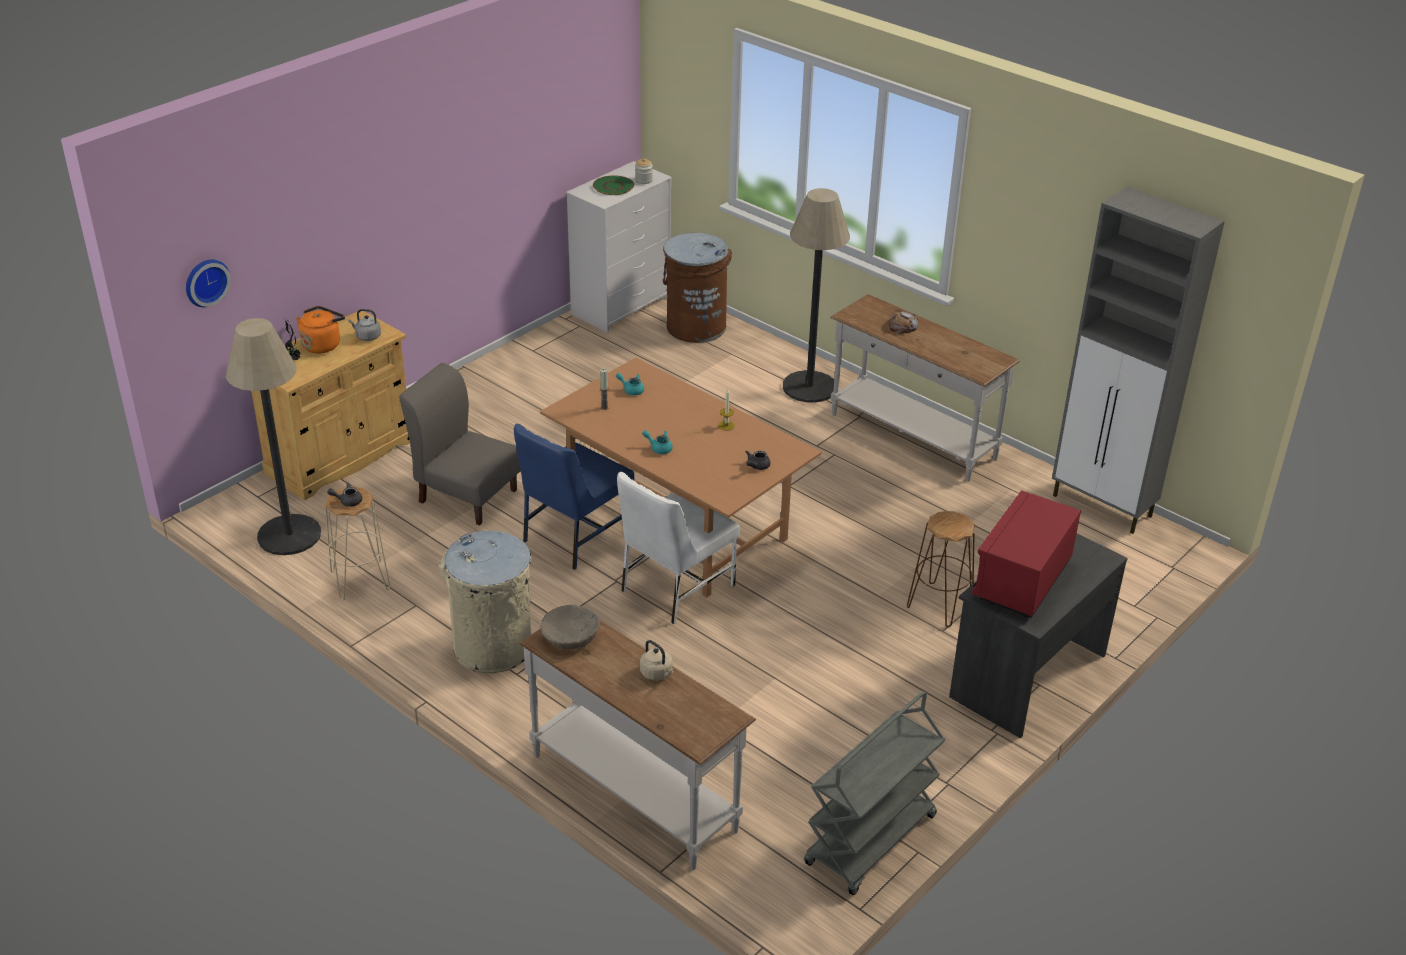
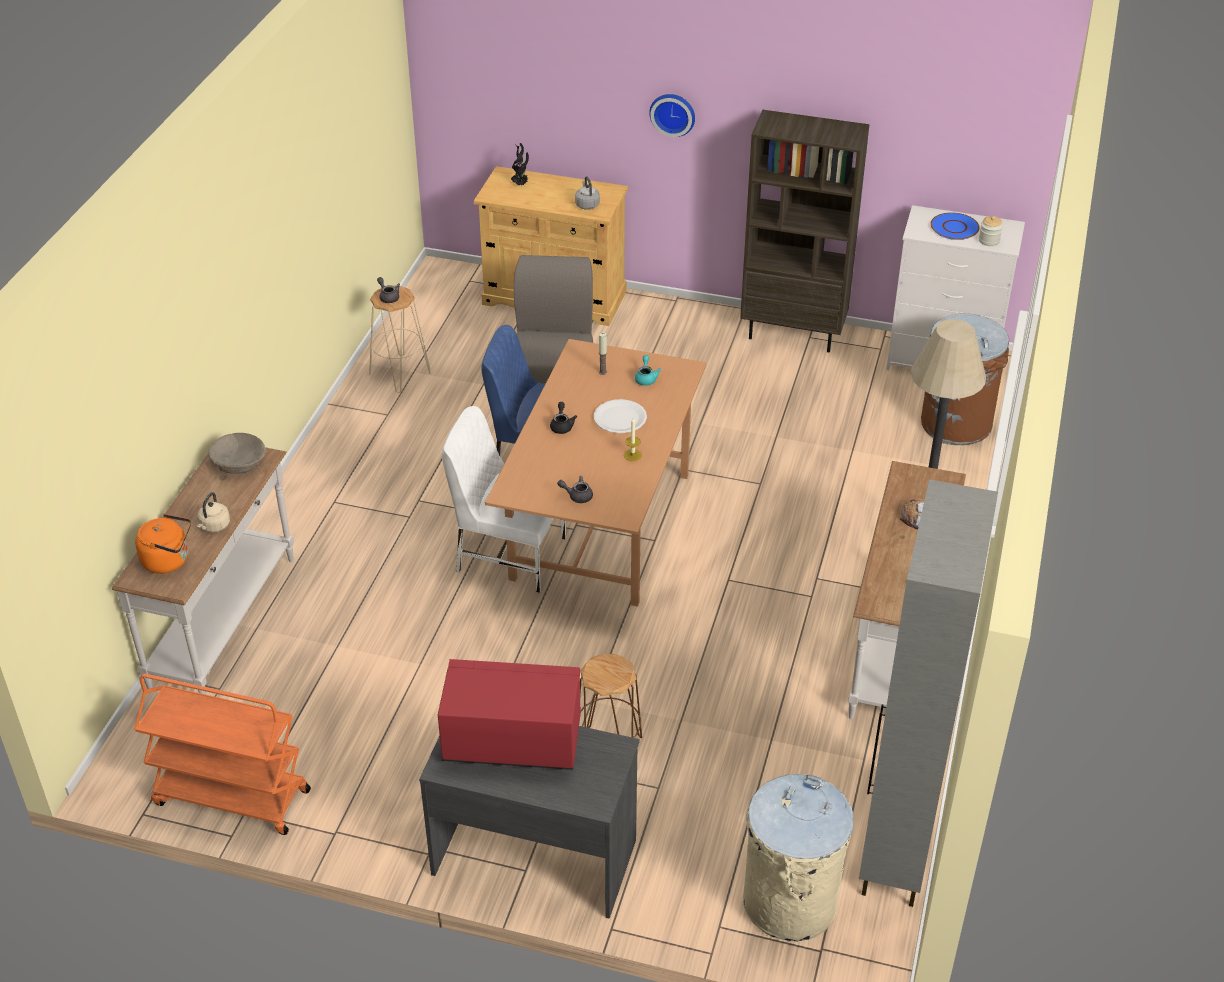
camera: 65 degrees right, 5 degrees up
(205, 281) = (473, 76): wall clock -> wall clock (673, 113)
(289, 535) = (432, 316): floor lamp -> none
(322, 344) = (555, 189): orange kettle -> orange kettle (169, 560)
(492, 648) = (358, 476): beige trash can -> beige trash can (789, 902)
(521, 356) = (793, 333): none -> brown bookcase
(613, 186) = (954, 227): green plate -> blue plate
(659, 448) = (562, 425): turquoise teapot -> black teapot
(673, 417) = (620, 418): none -> white plate
(871, 841) = (230, 797): grey cart -> orange cart

